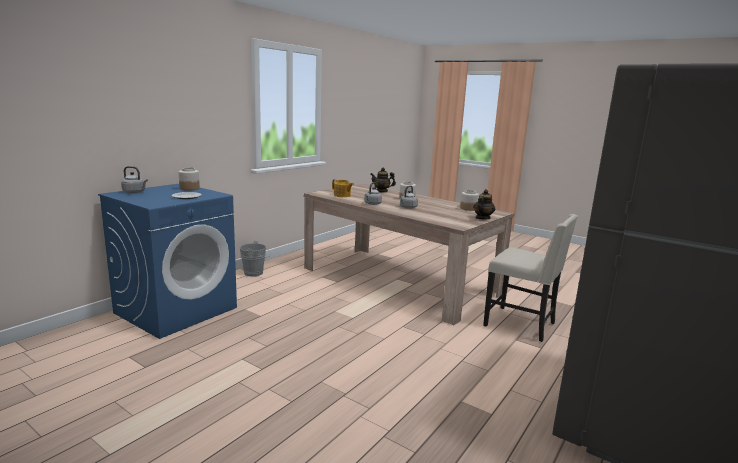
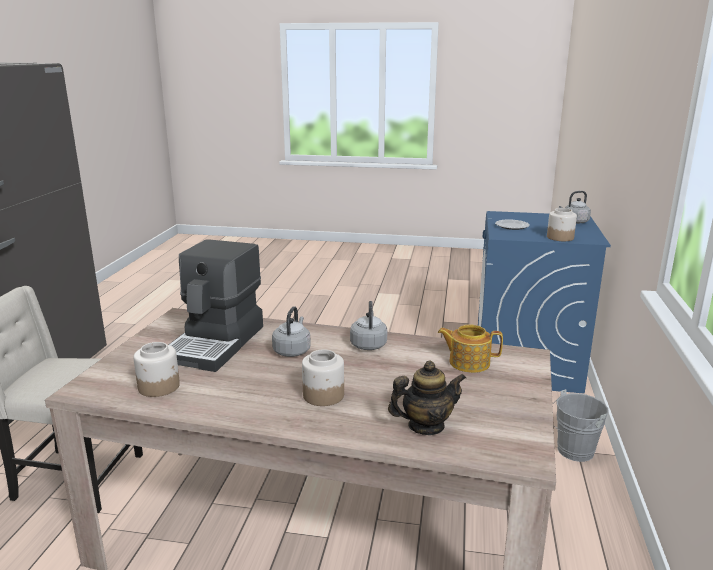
camera: 155 degrees right, 5 degrees up
(441, 214) = (216, 343): none -> coffee machine
(482, 218) = (133, 351): teapot -> none

